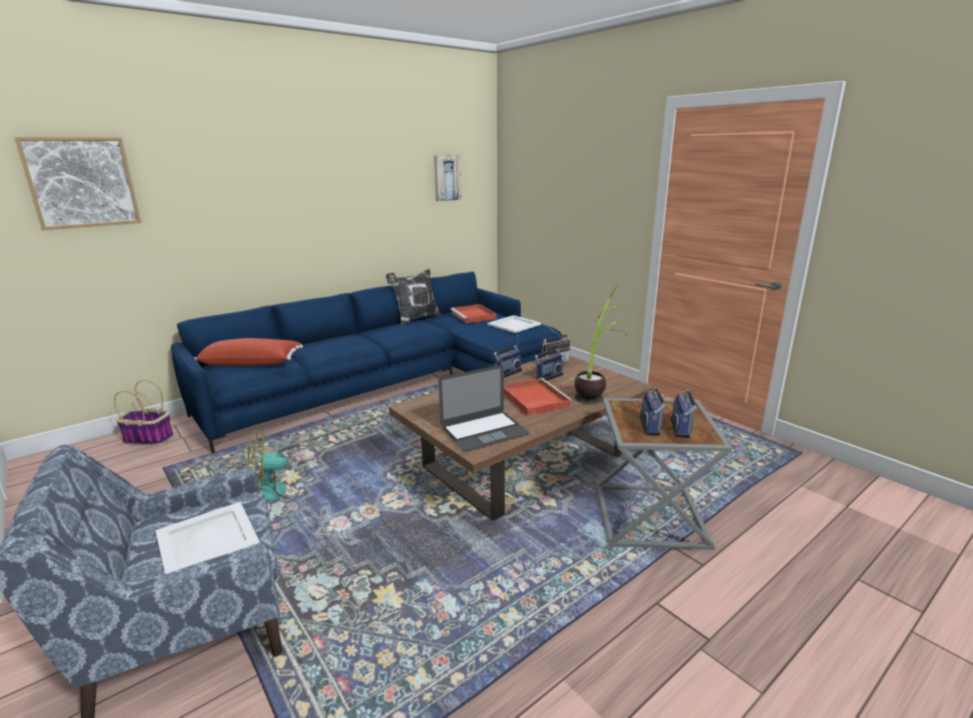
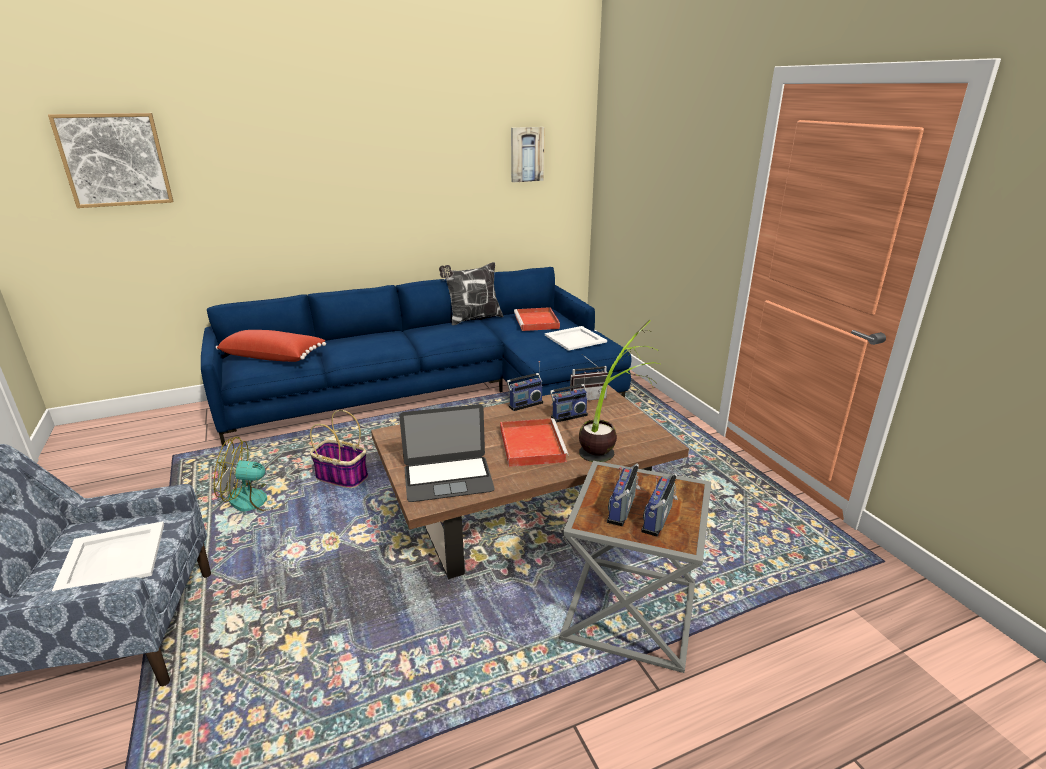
camera: 15 degrees right, 5 degrees up
(147, 439) = (176, 421): basket -> basket (341, 477)

